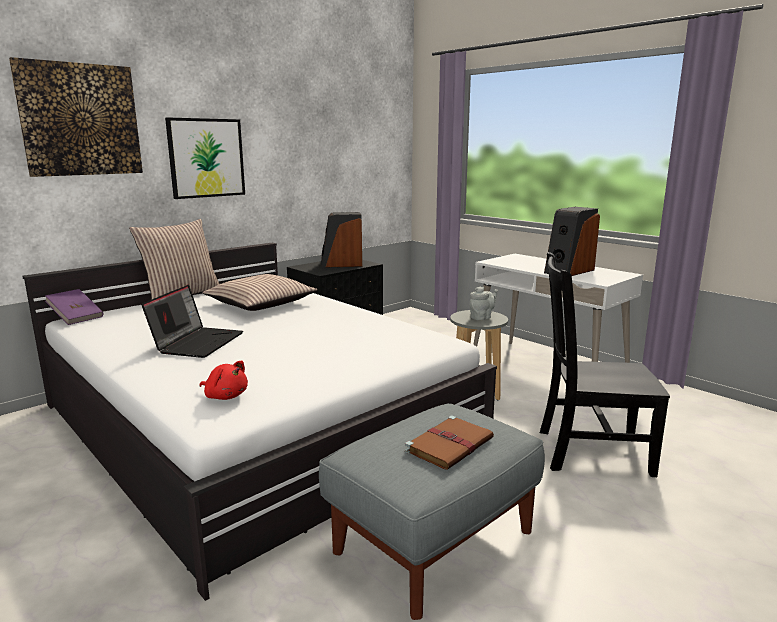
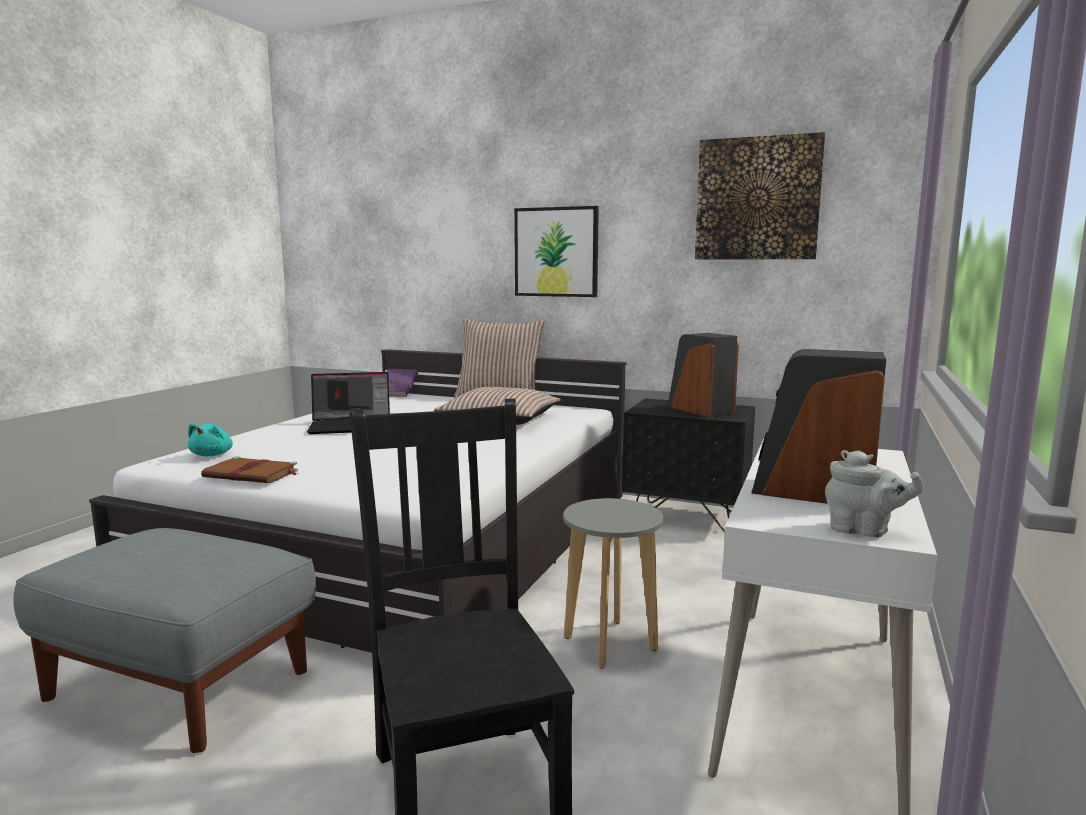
camera: 65 degrees right, 5 degrees down
(80, 120) = (443, 215): picture -> picture (757, 199)
(225, 396) = (213, 455): red plush toy -> turquoise plush toy
(450, 444) = (149, 562): brown book -> brown book (252, 474)
(482, 317) = (615, 515): grey teapot -> grey teapot (864, 531)

